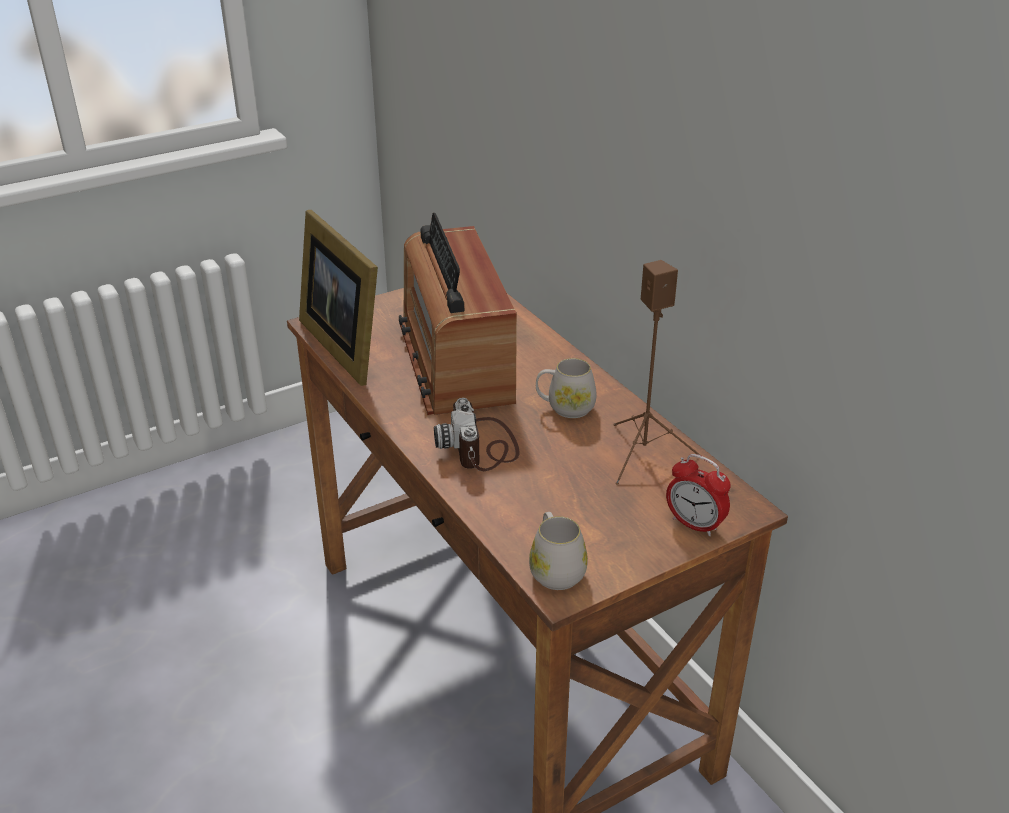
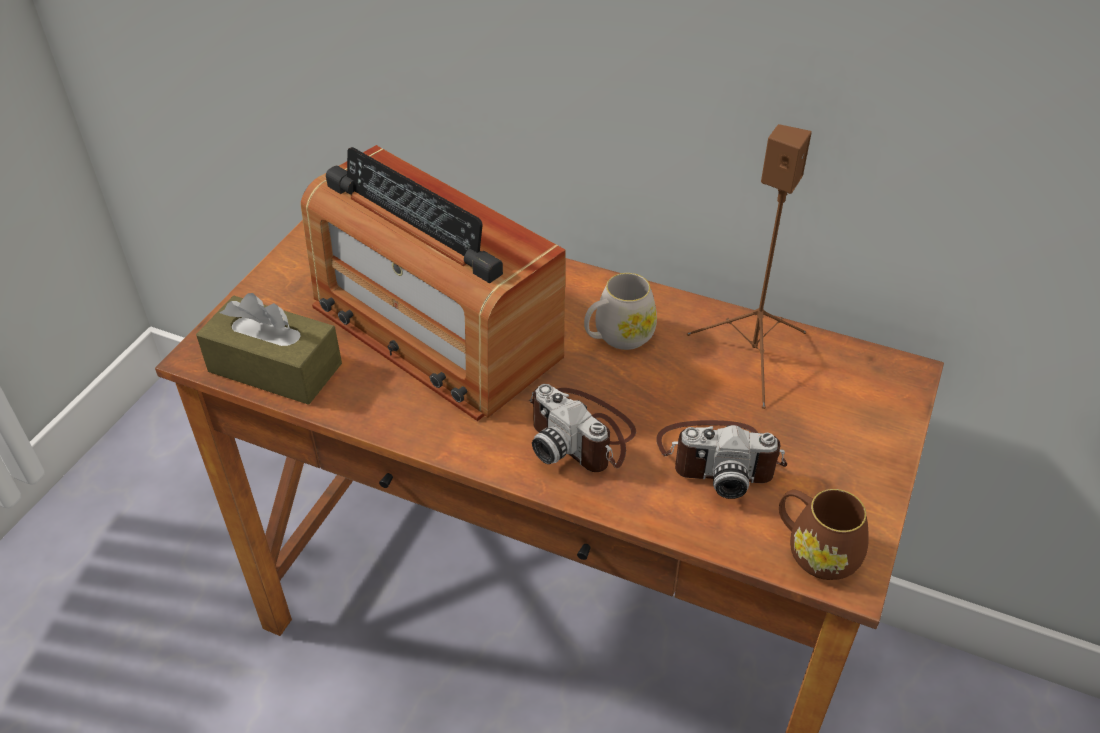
camera: 35 degrees left, 10 degrees up
(346, 344) = (275, 367): picture frame -> brown tissue box
(553, 496) = (719, 458): none -> camera
(555, 569) = (815, 551): white mug -> brown mug
(694, 524) = (881, 418): alarm clock -> none

